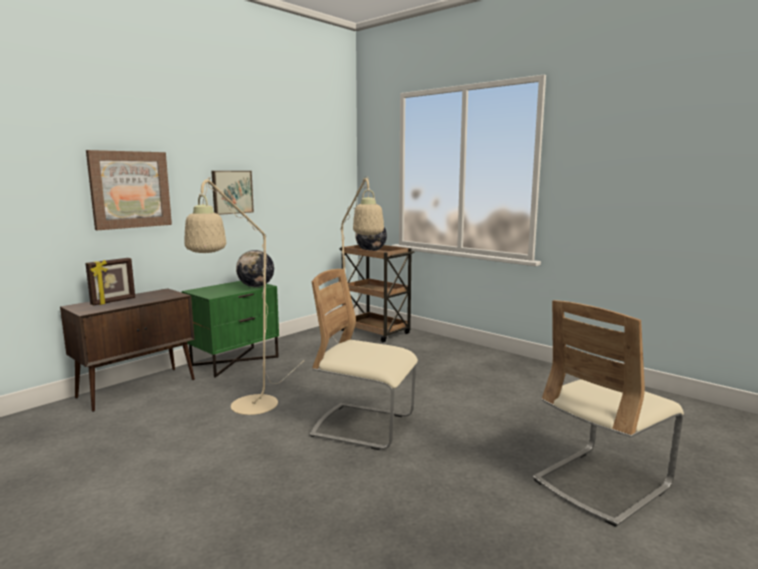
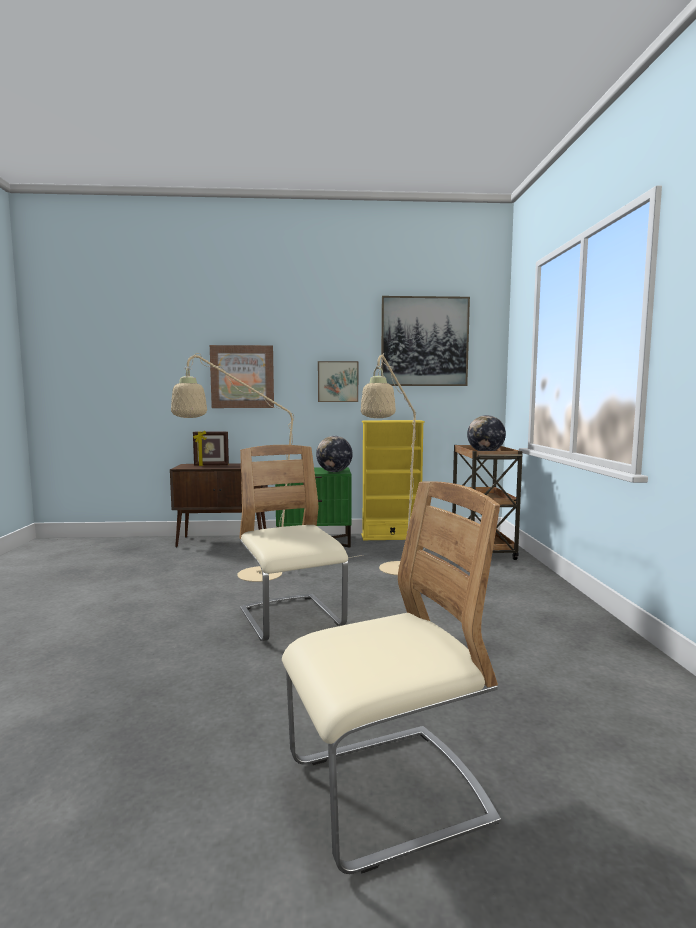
camera: 45 degrees right, 5 degrees down
(292, 339) = (391, 537): none -> yellow bookcase
(301, 151) = (424, 342): none -> picture
(601, 483) = (387, 794): beige chair -> beige chair turned 150 degrees clockwise

